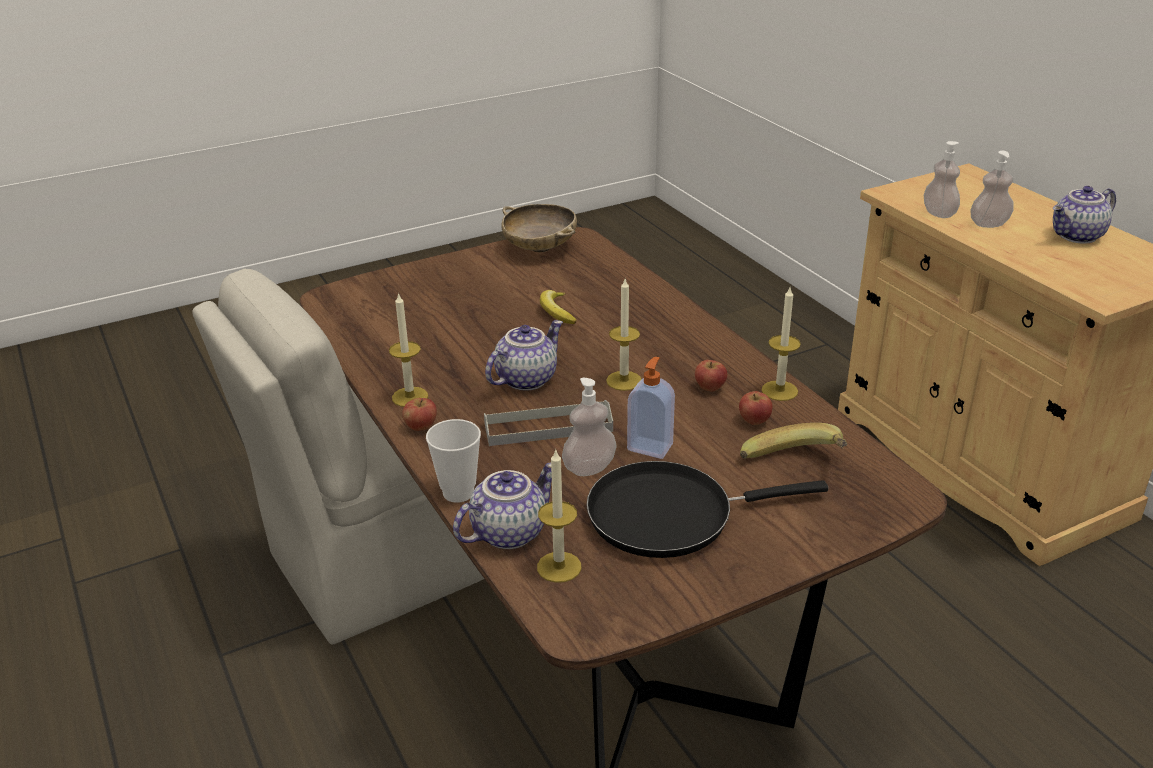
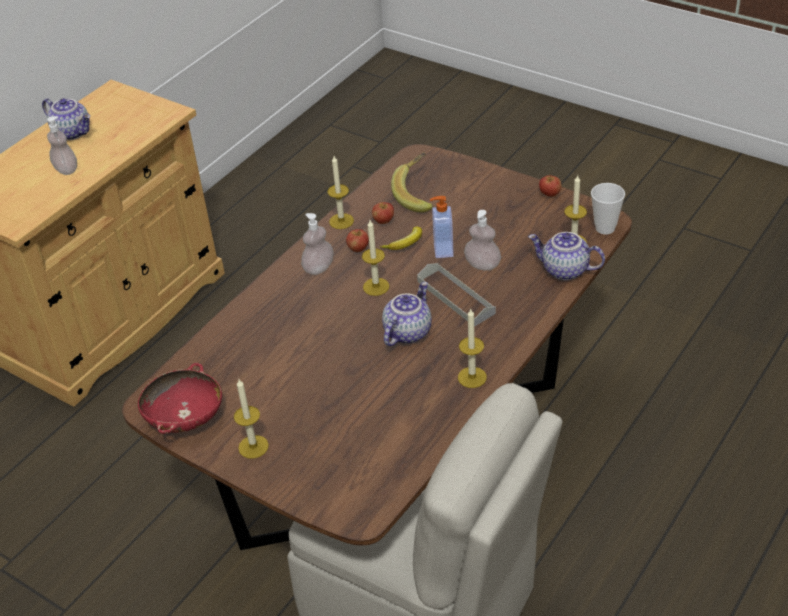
camera: 115 degrees left, 10 degrees up
(421, 427) = (501, 353): apple -> apple (550, 194)
(458, 492) = (549, 304): cup -> cup (605, 228)
(468, 269) = (253, 446): none -> candle
(525, 379) = (406, 332): teapot -> teapot turned 105 degrees clockwise
(540, 248) = (185, 418): beige bowl -> red bowl
(557, 312) = (299, 357): banana -> banana (405, 243)
(670, 515) = (499, 222): black frying pan -> none
(939, 213) = (54, 194): soap dispenser -> soap dispenser (318, 268)

